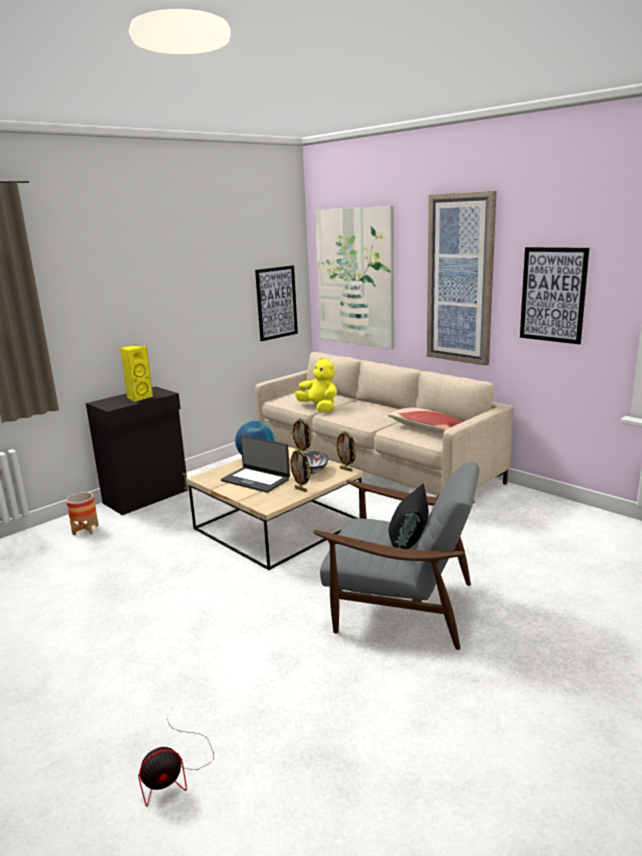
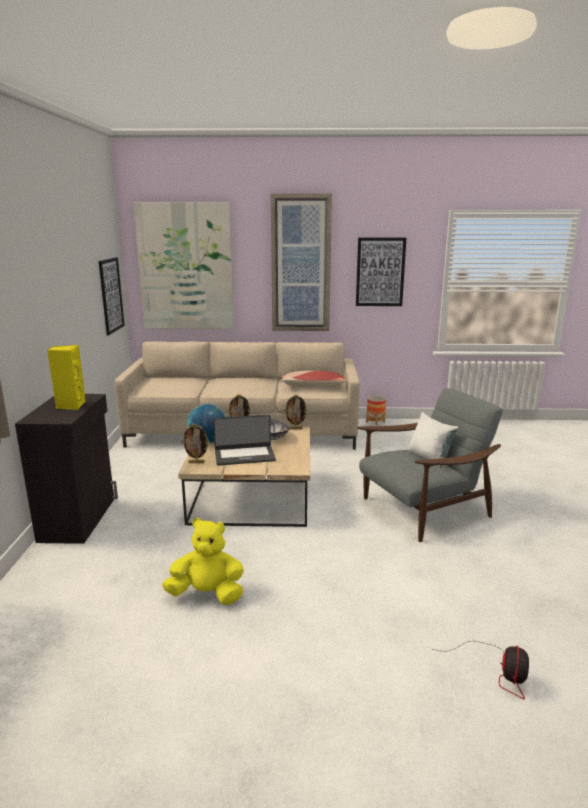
camera: 45 degrees left, 0 degrees up
(85, 530) = (68, 571): planter -> planter (375, 422)
(301, 489) = (295, 451): picture frame -> picture frame (196, 462)
(319, 408) = (195, 390): yellow plush toy -> yellow plush toy (207, 594)
(408, 542) = (429, 458): black pillow -> white pillow

